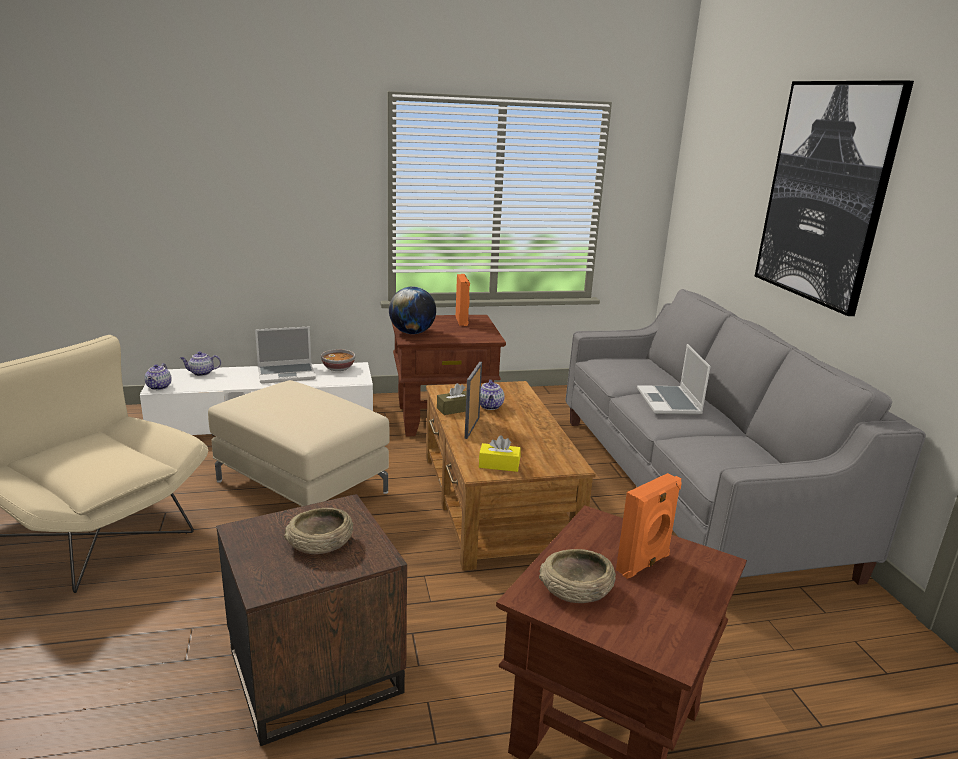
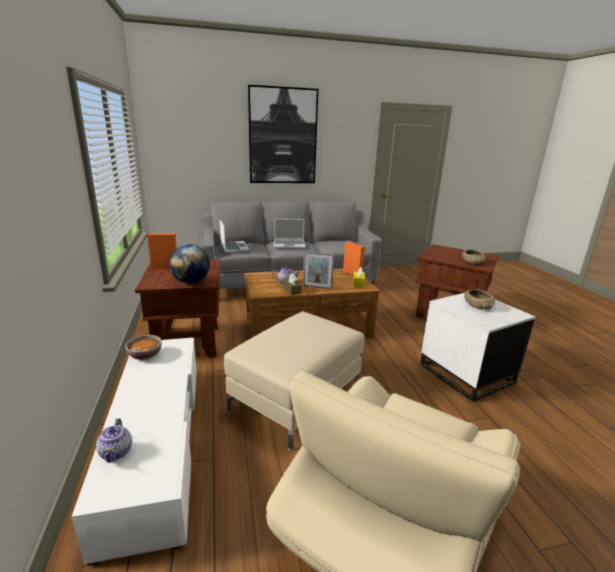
camera: 90 degrees left, 0 degrees up
(159, 387) = (158, 483): teapot -> none
(287, 374) = (148, 383): laptop -> laptop (234, 247)
(315, 670) = (465, 374): brown side table -> white side table
(644, 564) = (448, 254): orange speaker -> orange speaker (353, 273)

